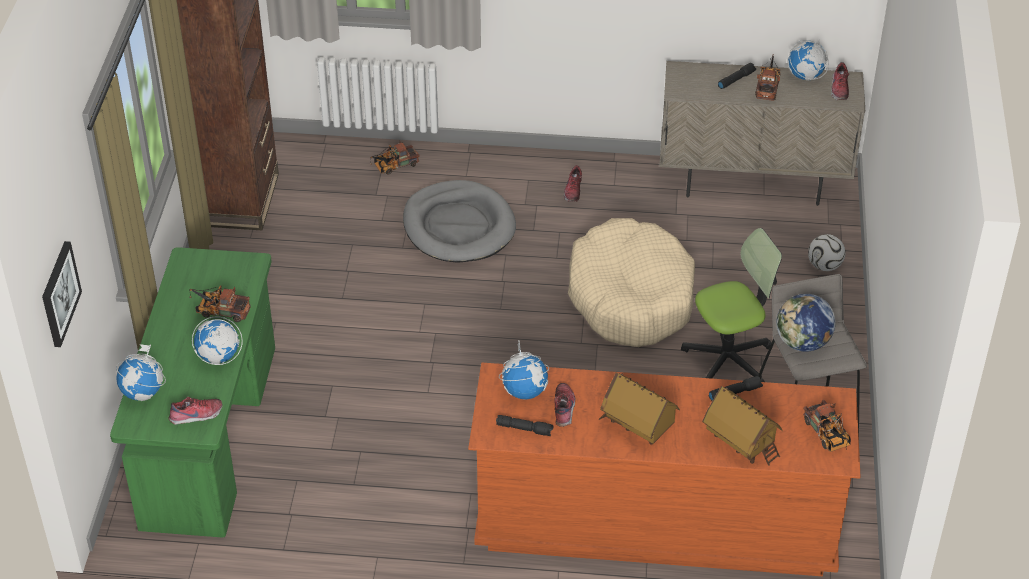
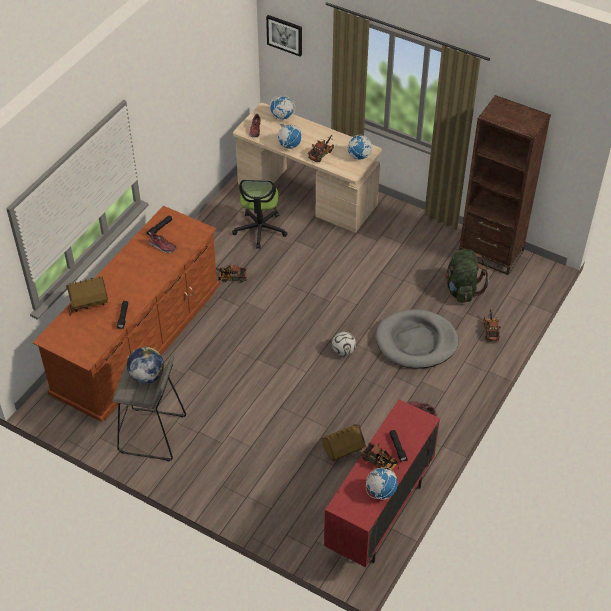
camera: 115 degrees right, 5 degrees up
(210, 437) = (307, 196): green desk -> beige desk
(333, 209) = (462, 290): none -> green backpack
(525, 391) = (184, 237): globe -> globe (359, 156)
(630, 297) = (308, 400): beige dog bed -> none
(637, 427) = (129, 269): toy house -> toy house (342, 451)
(728, 358) = (229, 425): office chair -> office chair (260, 230)
(753, 184) = (379, 516): beige cabinet -> red cabinet
(824, 266) = (277, 516): football -> football (343, 351)
(827, 436) = (66, 341): toy truck -> toy truck (230, 277)
(838, 88) = (356, 505): shoe -> none

